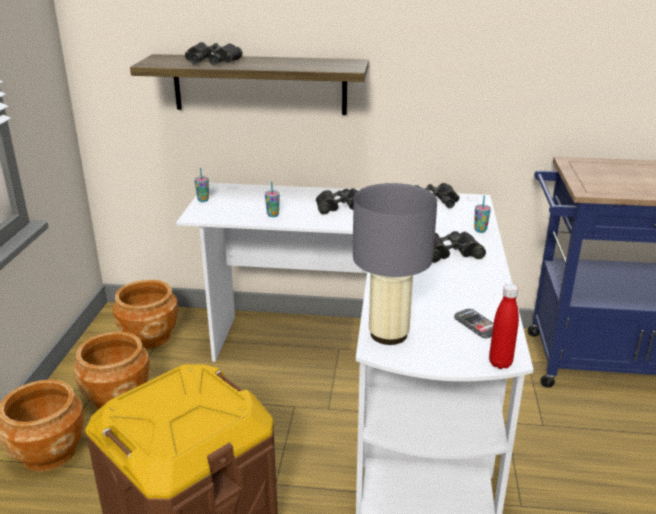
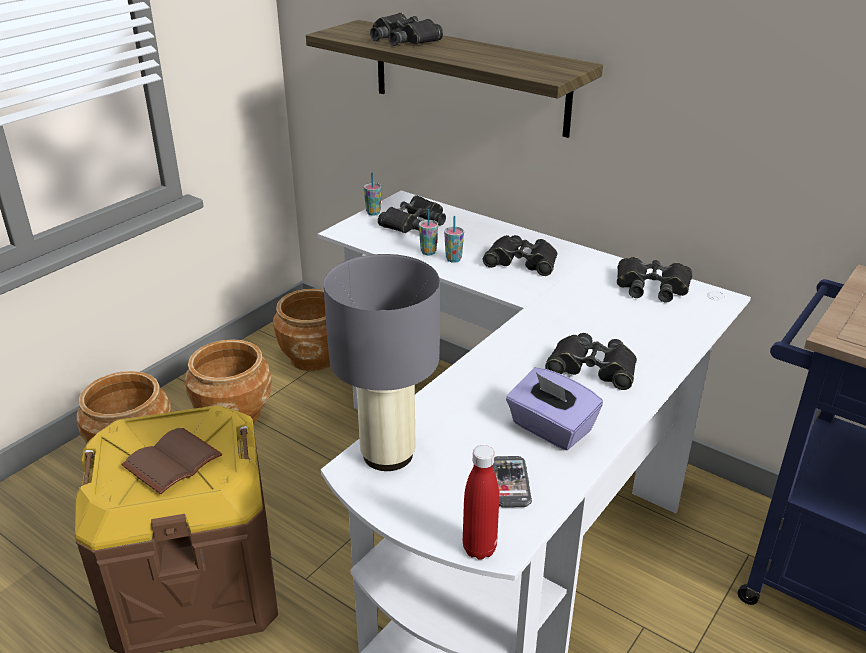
camera: 30 degrees right, 5 degrees up
(188, 410) = (172, 460): none -> brown book
(241, 200) = (414, 223): none -> black binoculars
(465, 290) = (550, 429): none -> purple tissue box
(480, 230) = (672, 348): cup -> cup (453, 259)

